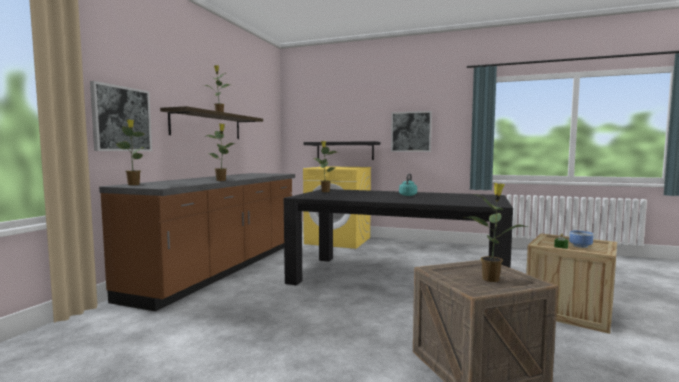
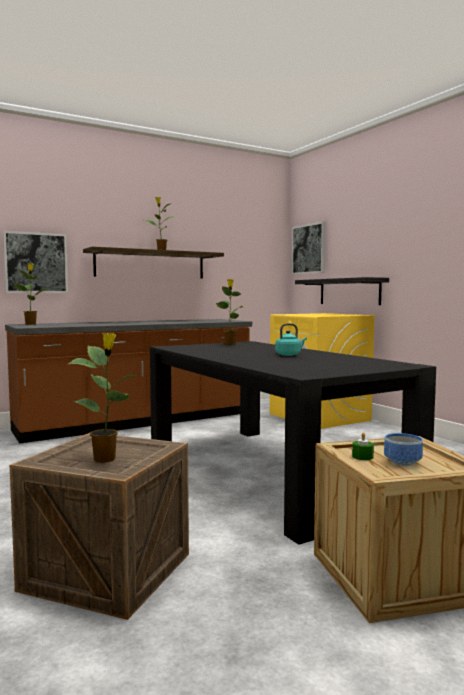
camera: 40 degrees right, 0 degrees up
(221, 180) = (115, 324): potted plant -> none
(411, 131) = (428, 260): picture -> picture (309, 249)

